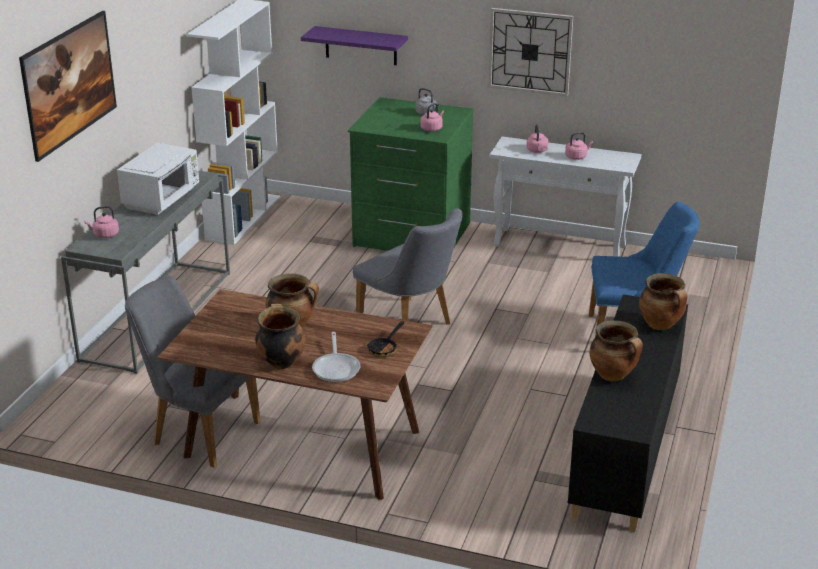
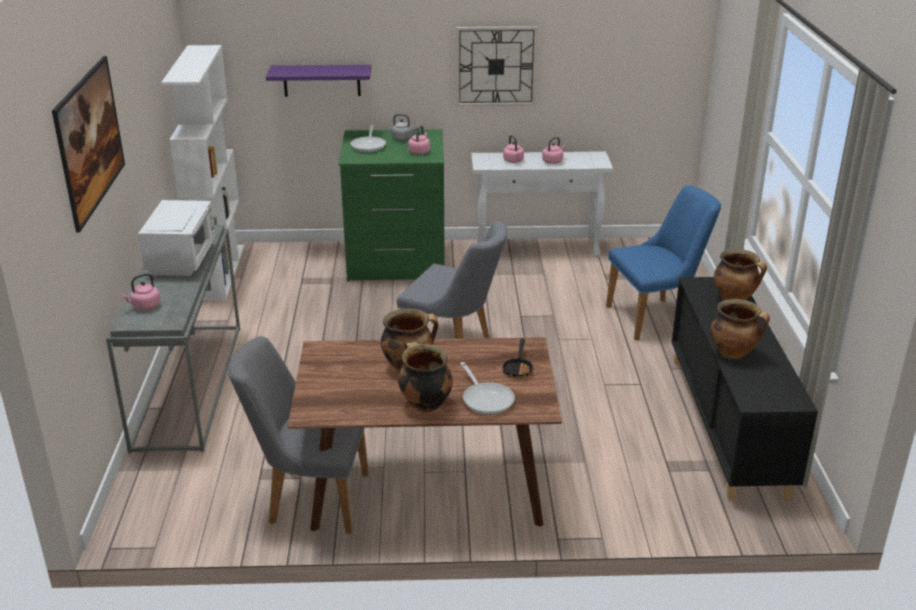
camera: 20 degrees left, 0 degrees up
(389, 116) = (369, 145): none -> frying pan

